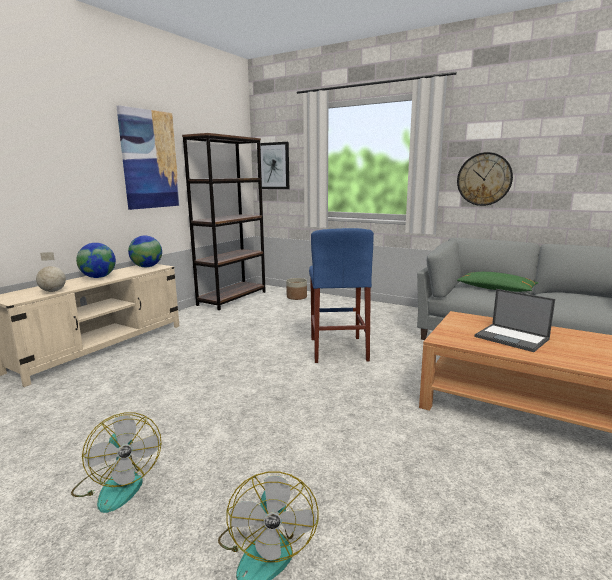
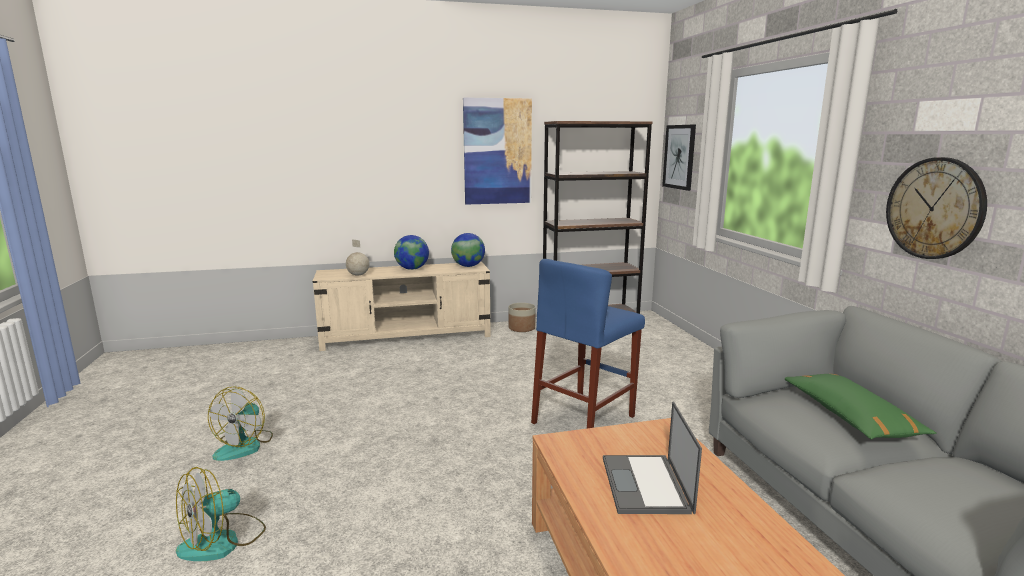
camera: 45 degrees right, 0 degrees up
(296, 297) = (663, 341): planter -> planter (522, 328)

